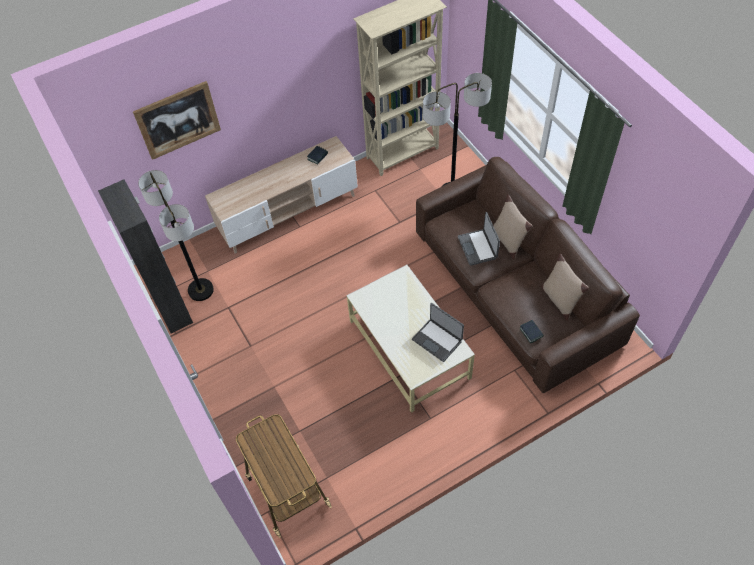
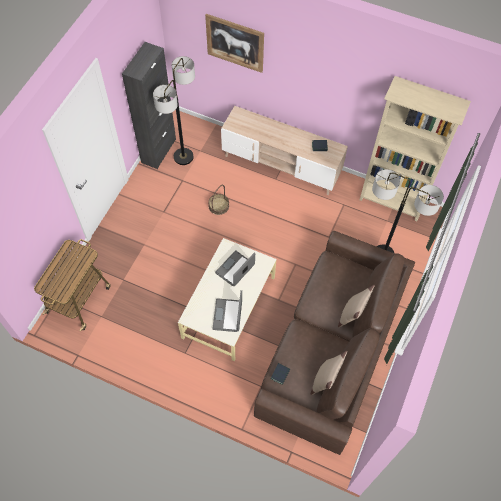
camera: 50 degrees right, 5 degrees up
(287, 292) = (218, 206): none -> basket
(478, 247) = (327, 296): laptop -> laptop (235, 269)

